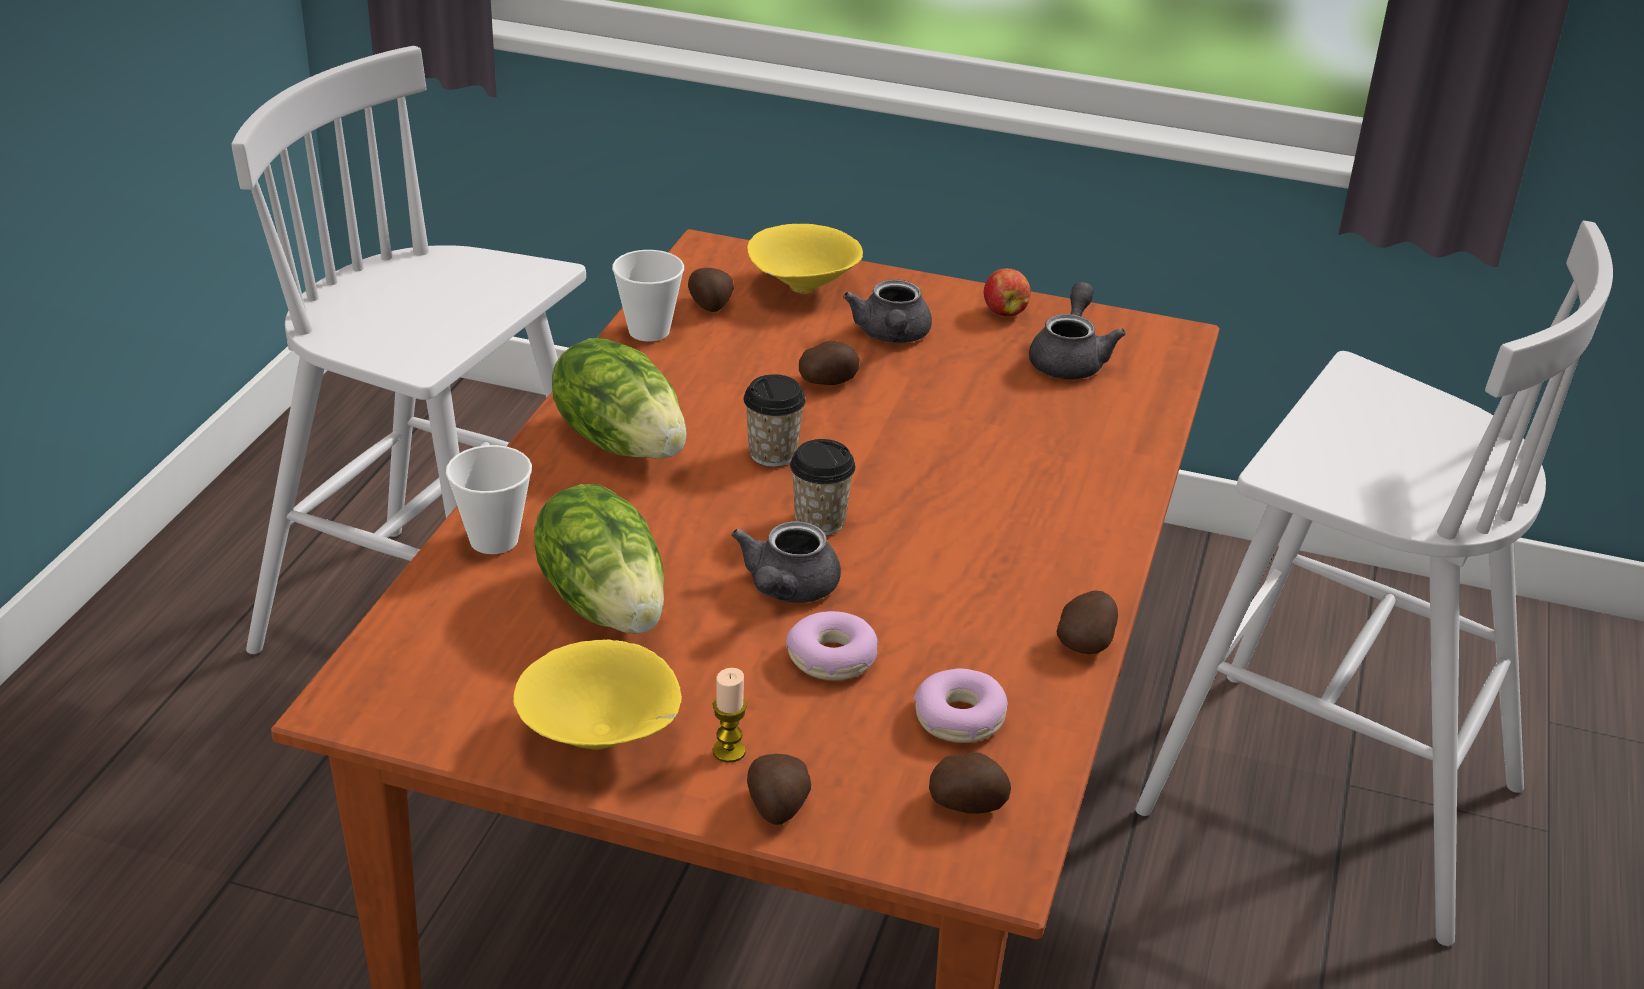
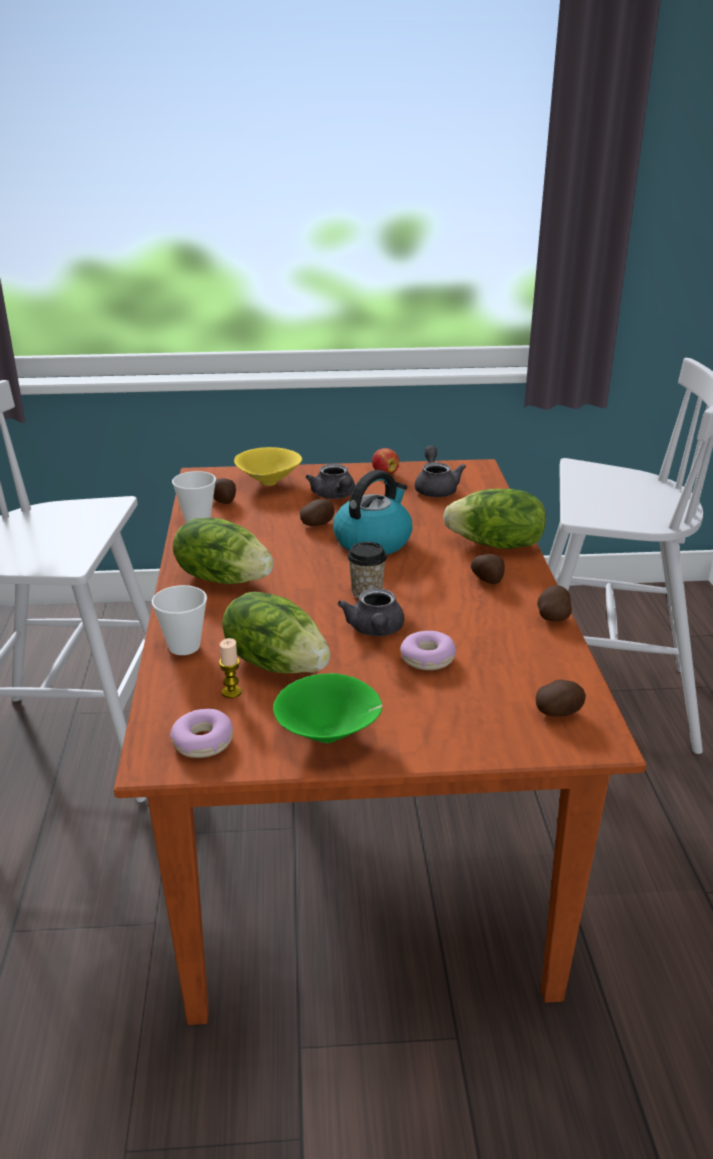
camera: 20 degrees left, 5 degrees down
(602, 739) = (329, 736): yellow bowl -> green bowl
(729, 751) = (408, 722): candle -> candle (231, 692)
(773, 454) = (314, 565): cup -> none
(777, 807) = (458, 744): potato -> potato (488, 580)
(895, 433) = (373, 541): none -> kettle
(959, 719) = (519, 671): donut -> donut (203, 742)
(1092, 490) = (496, 545): none -> lettuce

